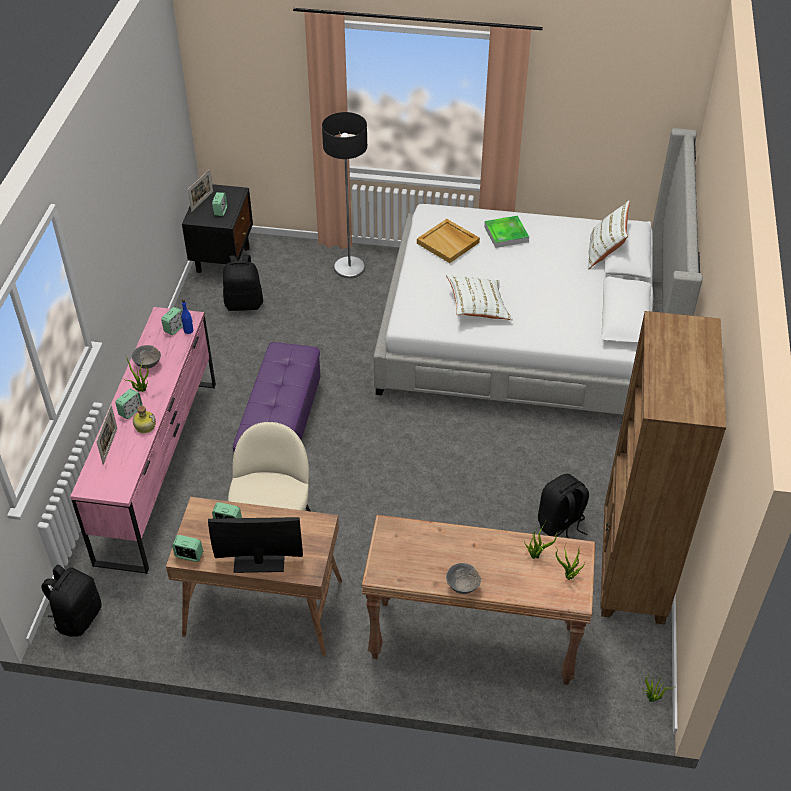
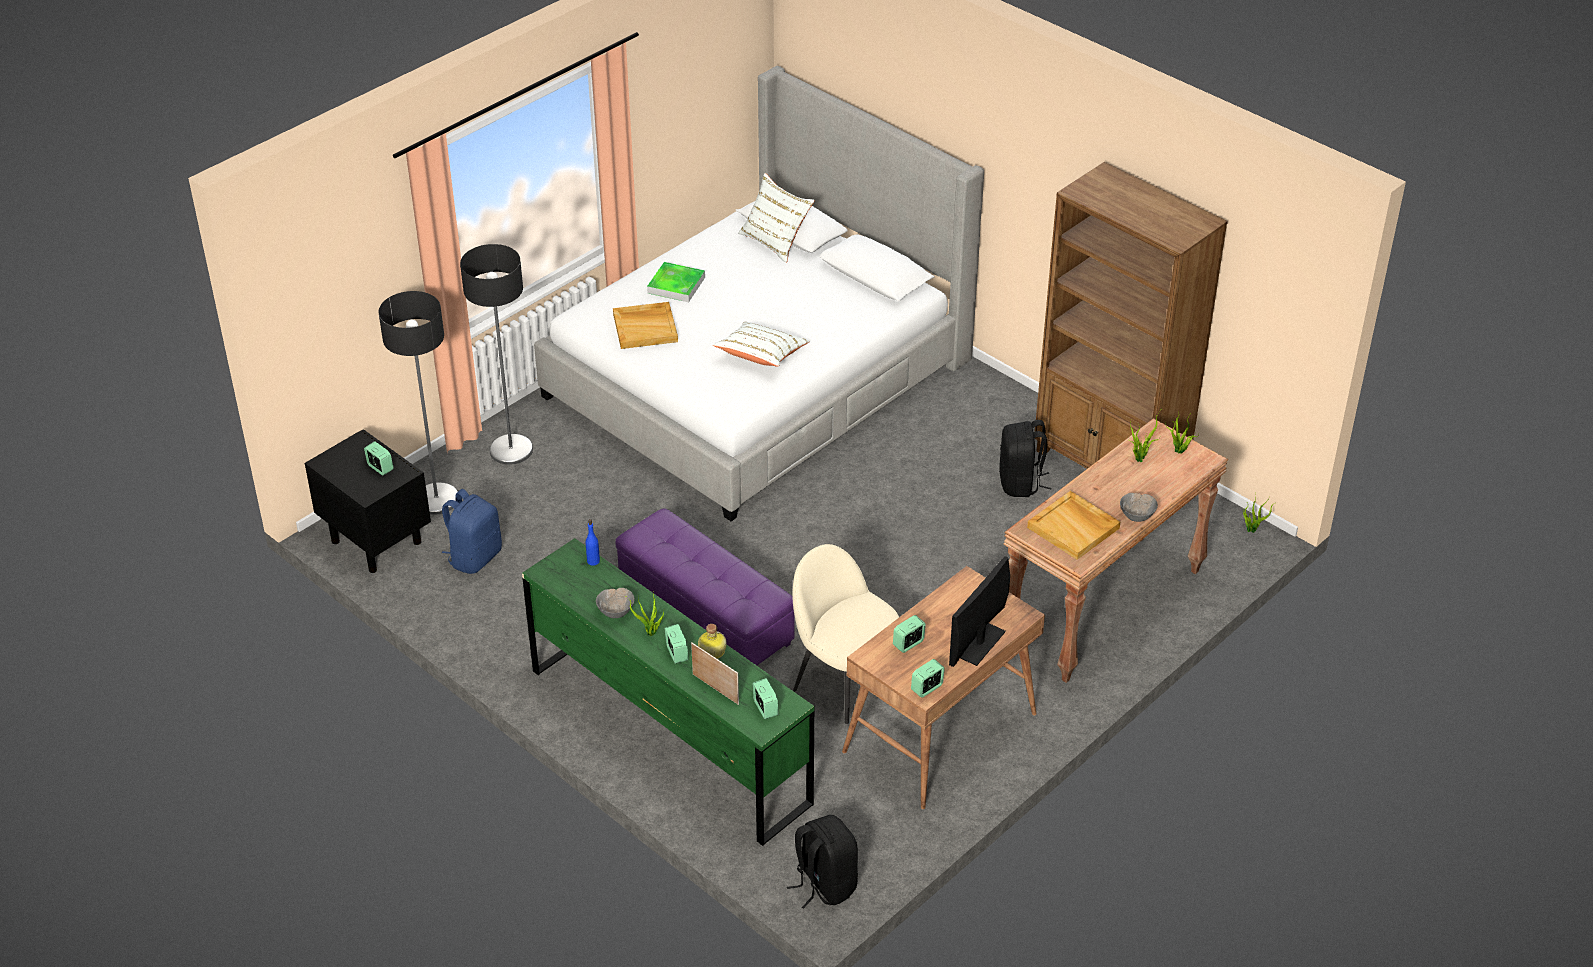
camera: 55 degrees left, 5 degrees down
(159, 469) = (669, 735): pink dresser -> green dresser
(174, 328) = (577, 570): alarm clock -> alarm clock (765, 708)
(202, 201) = (343, 475): picture frame -> none
(244, 303) = (474, 557): black backpack -> blue backpack
(279, 262) = (436, 499): none -> floor lamp
(415, 553) = (1074, 528): none -> beige tray

